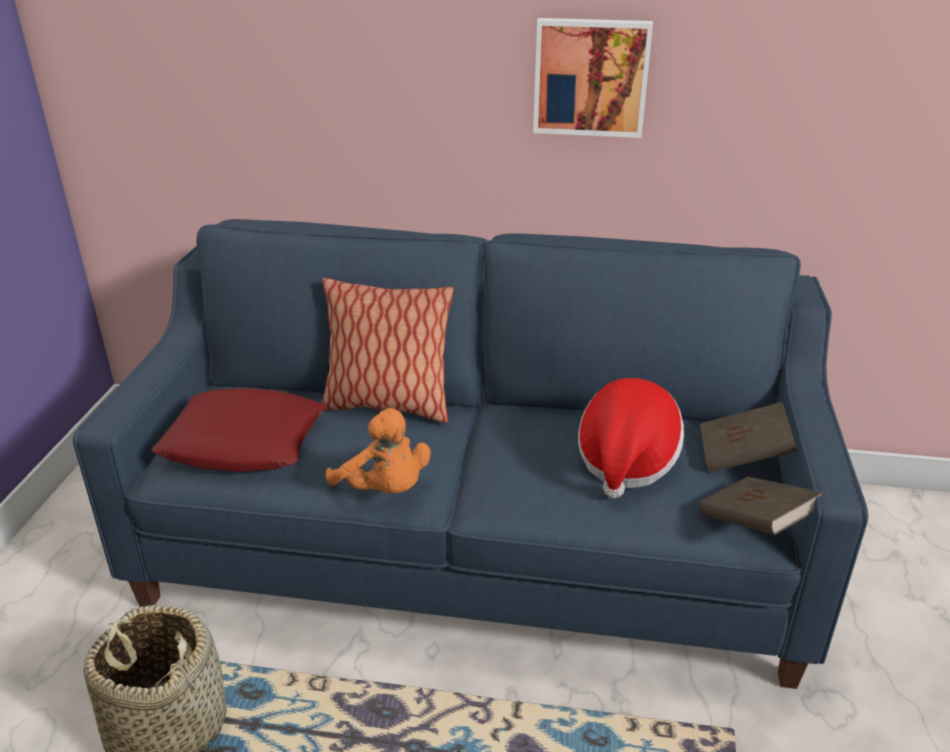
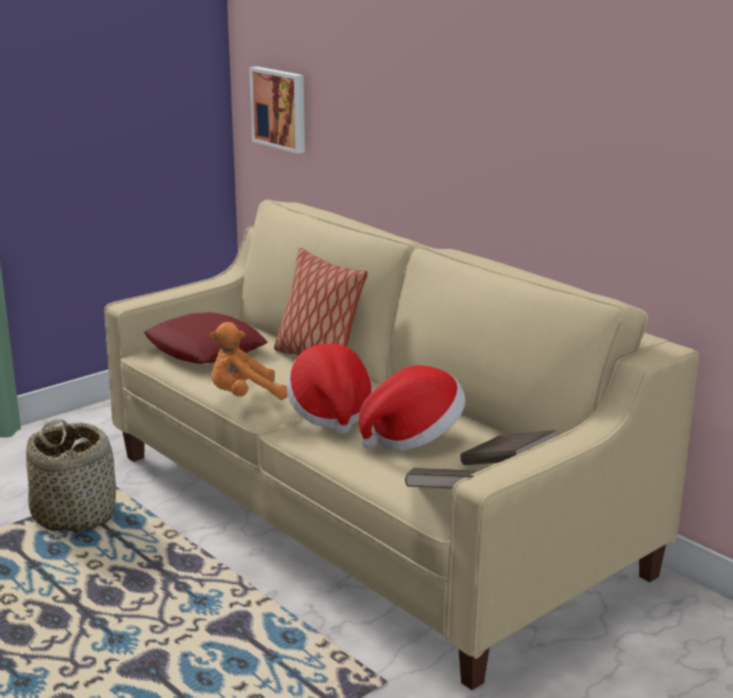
camera: 40 degrees right, 10 degrees down
(385, 489) = (244, 397): orange plush toy -> orange plush toy turned 75 degrees clockwise
(475, 541) = (368, 512): blue sofa -> beige sofa
(508, 468) = (330, 413): none -> hat
(591, 77) = (535, 128): picture -> picture (280, 108)

